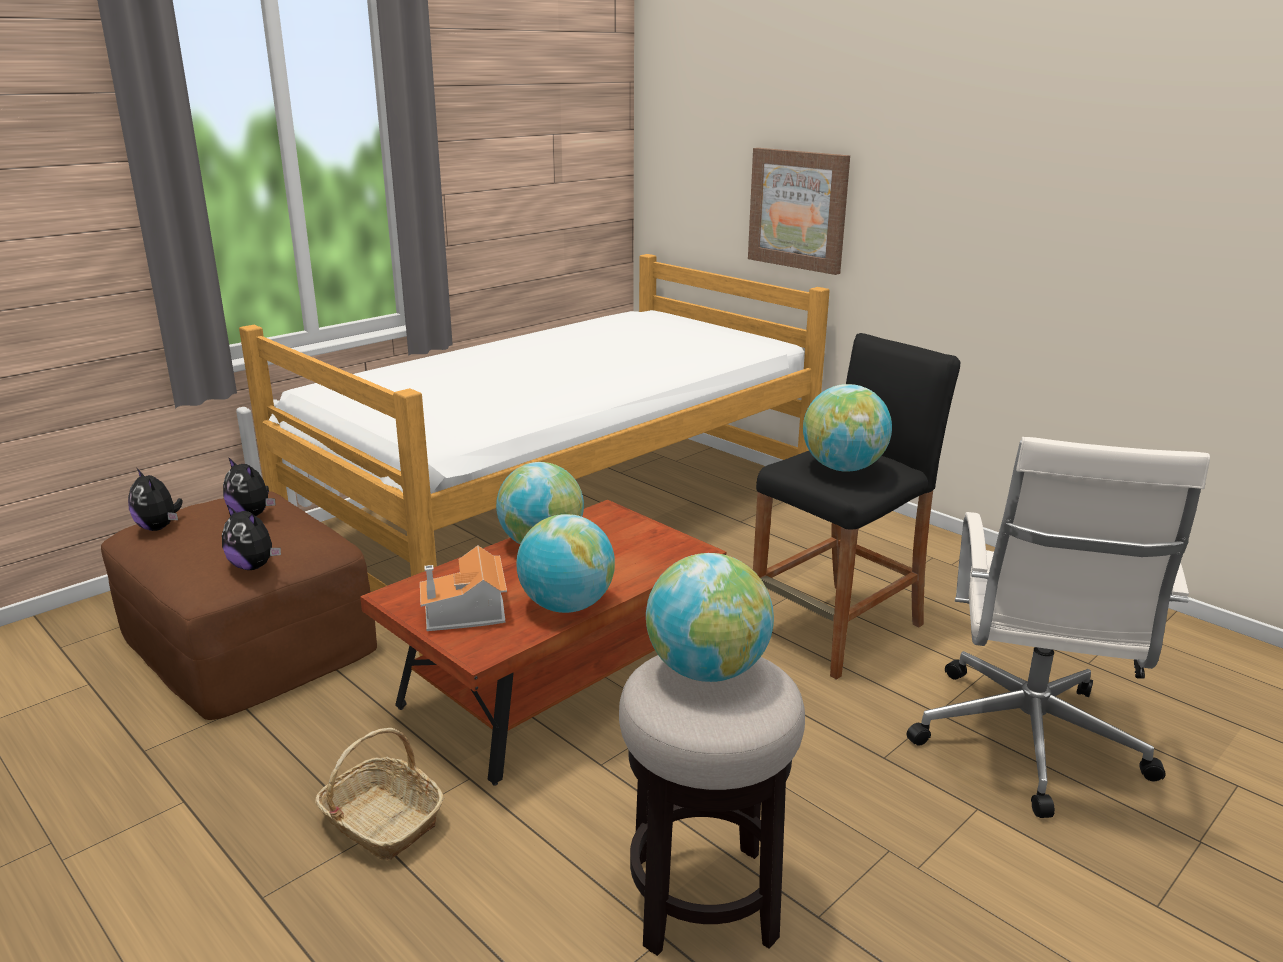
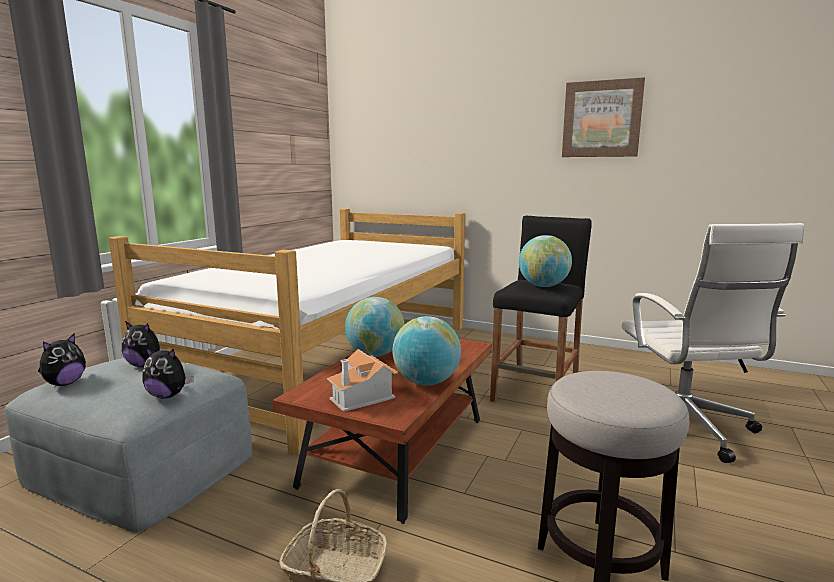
camera: 20 degrees left, 10 degrees down
(159, 527) = (64, 383): plush toy -> plush toy turned 90 degrees counterclockwise
(249, 639) = (142, 468): brown ottoman -> grey ottoman
(707, 670) = (603, 381): globe -> none
(798, 209) = (441, 171): picture -> picture (601, 119)

